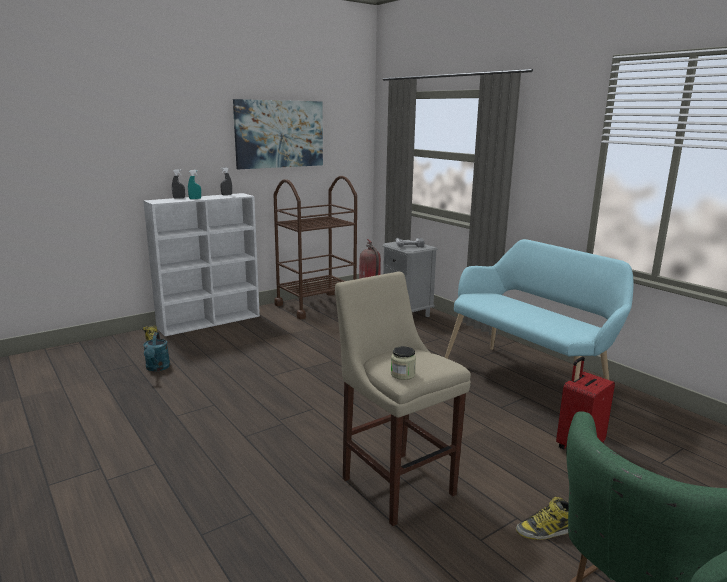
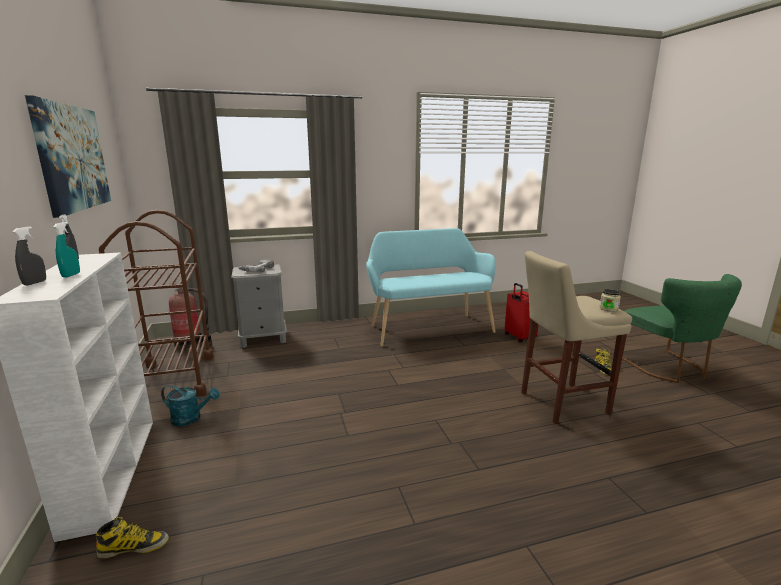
camera: 70 degrees left, 0 degrees up
(157, 368) = (246, 542): turquoise watering can -> turquoise watering can (191, 419)

